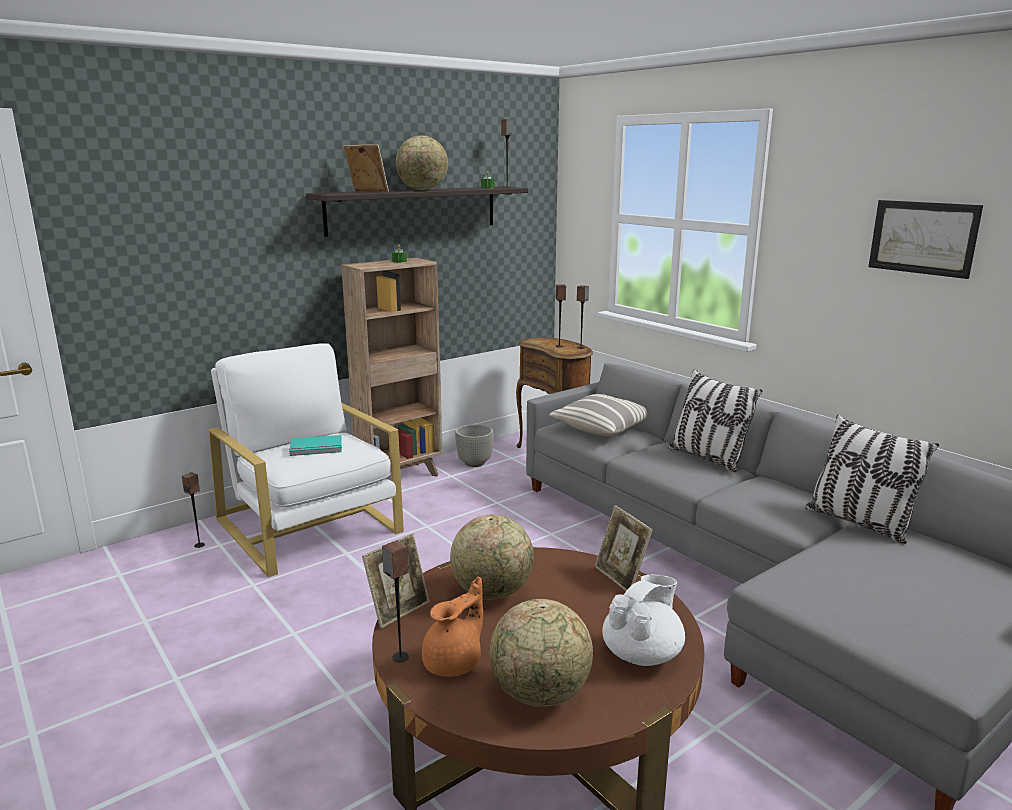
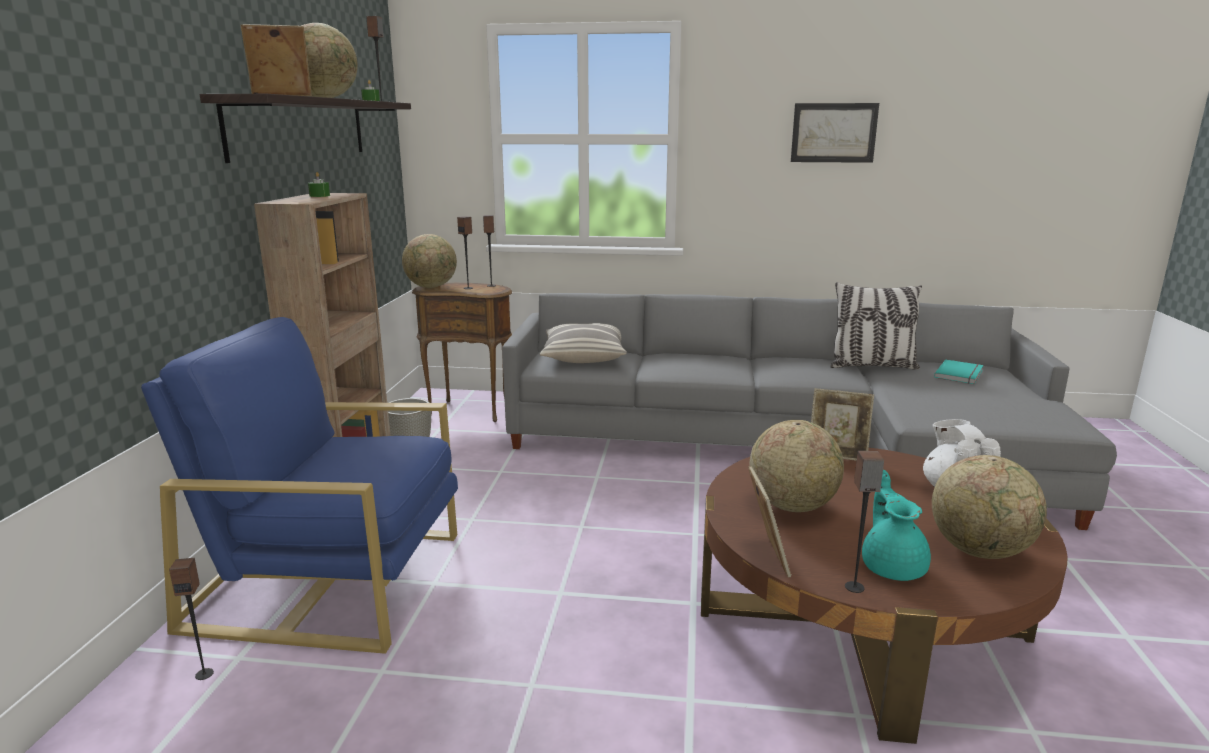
camera: 45 degrees left, 0 degrees up
(309, 526) = (331, 579): white armchair -> blue armchair
(316, 448) = (360, 457): turquoise book -> turquoise book (960, 374)
(454, 662) = (892, 566): orange teapot -> turquoise teapot
(537, 340) = (431, 287): none -> globe
(707, 458) = (706, 356): pillow -> none

